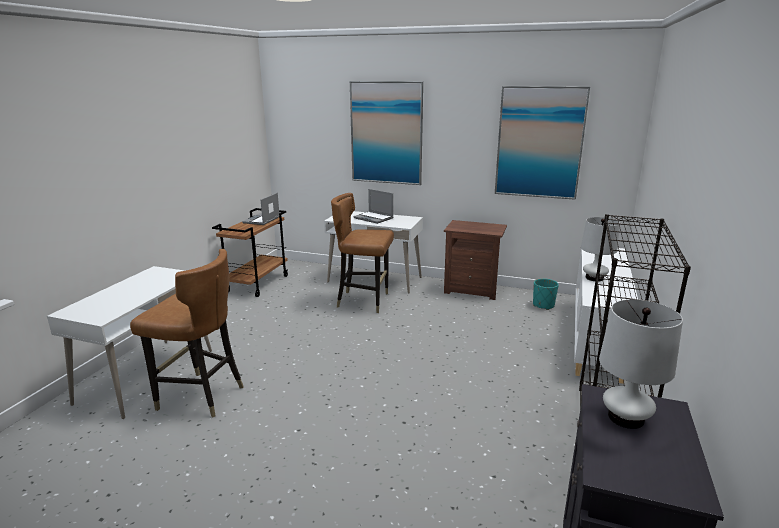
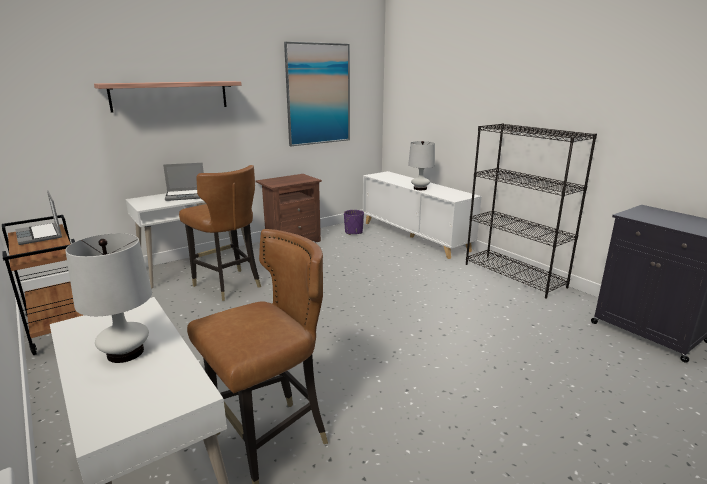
camera: 55 degrees left, 0 degrees up
(364, 301) = (228, 285): brown chair -> brown chair turned 90 degrees counterclockwise
(386, 133) = (170, 95): picture -> shelf
(543, 305) = (353, 232): turquoise planter -> purple planter
(626, 417) = (655, 217): white table lamp -> white table lamp (125, 352)

